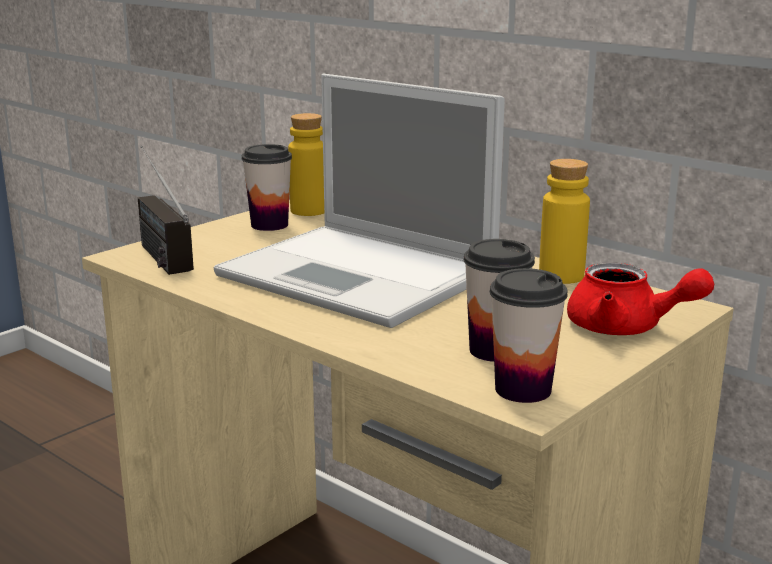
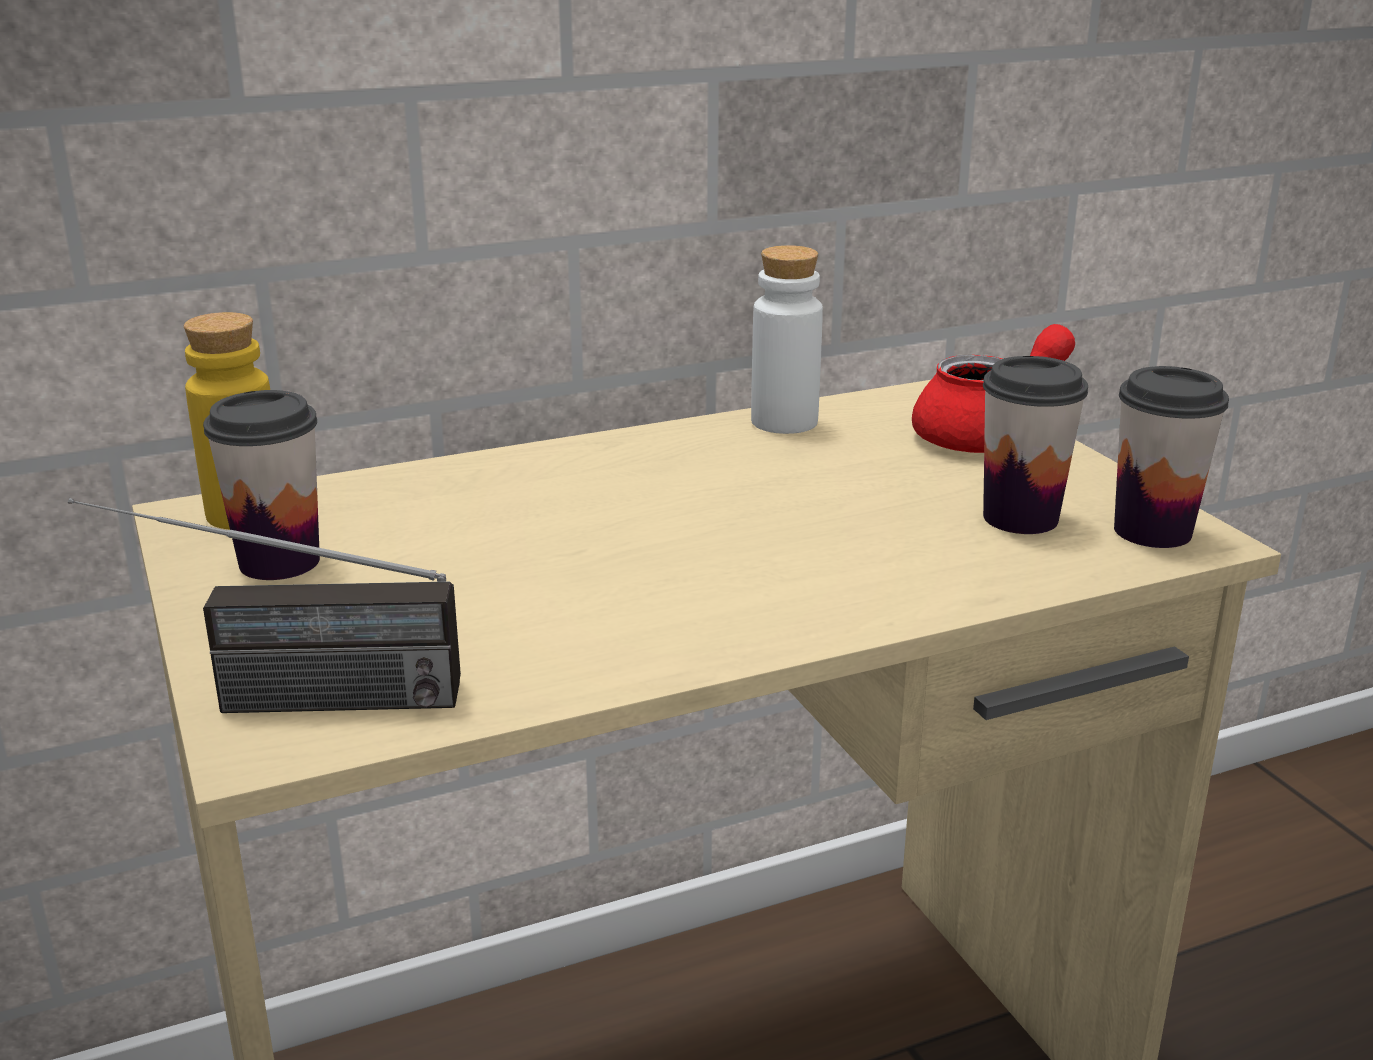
camera: 65 degrees left, 5 degrees up
(361, 276) = (651, 539): laptop -> none
(561, 276) = (784, 422): yellow bottle -> white bottle

